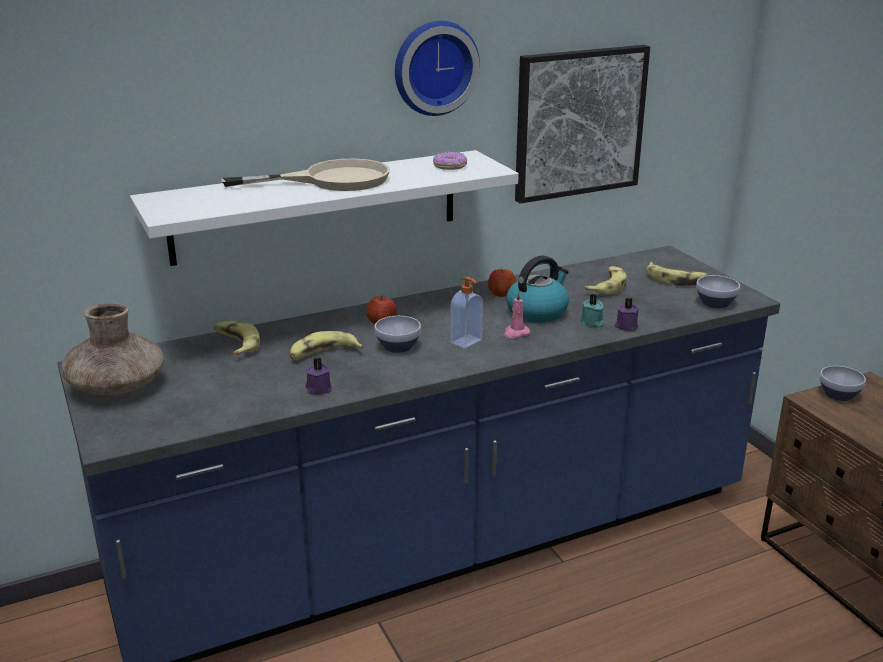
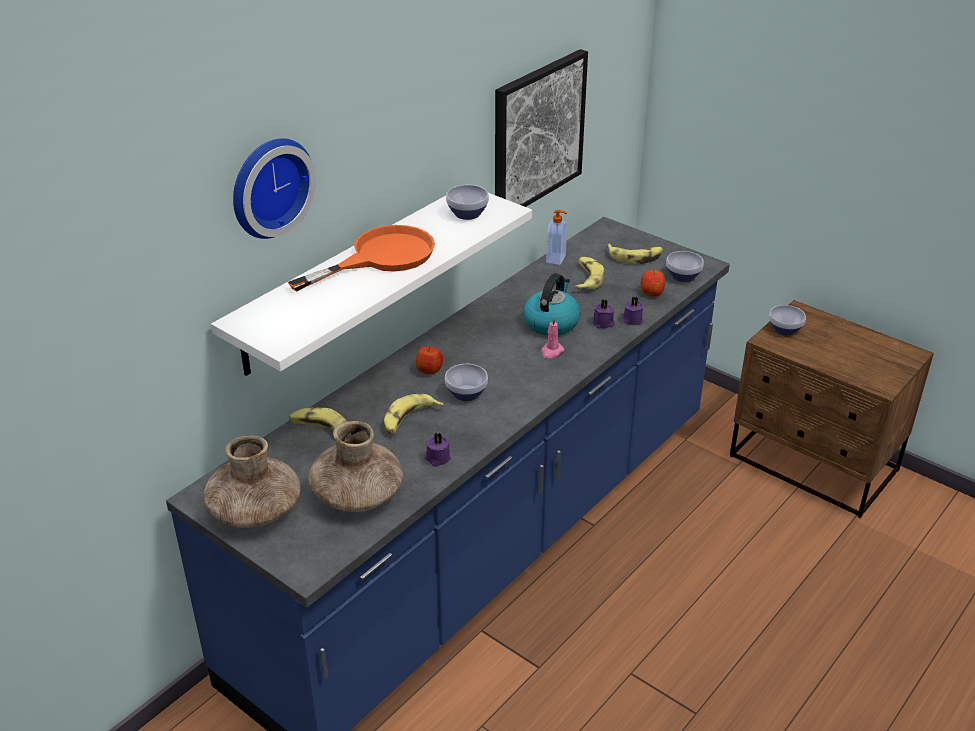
camera: 25 degrees left, 10 degrees up
(216, 398) = (358, 494): none -> brown vase
(331, 180) = (380, 257): beige frying pan -> orange frying pan
(434, 67) = (434, 121): wall clock -> wall clock (268, 186)
(449, 166) = (466, 213): donut -> bowl
(467, 342) = (519, 372): soap dispenser -> soap dispenser (556, 259)
(501, 294) = (506, 309): apple -> apple (652, 292)
(592, 323) = (603, 323): turquoise candle -> purple candle

